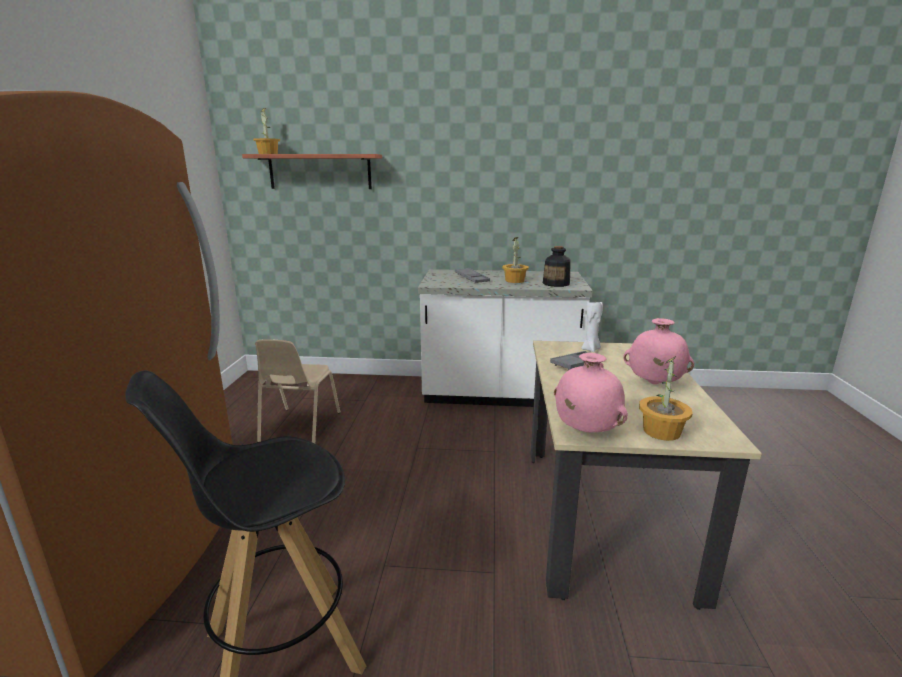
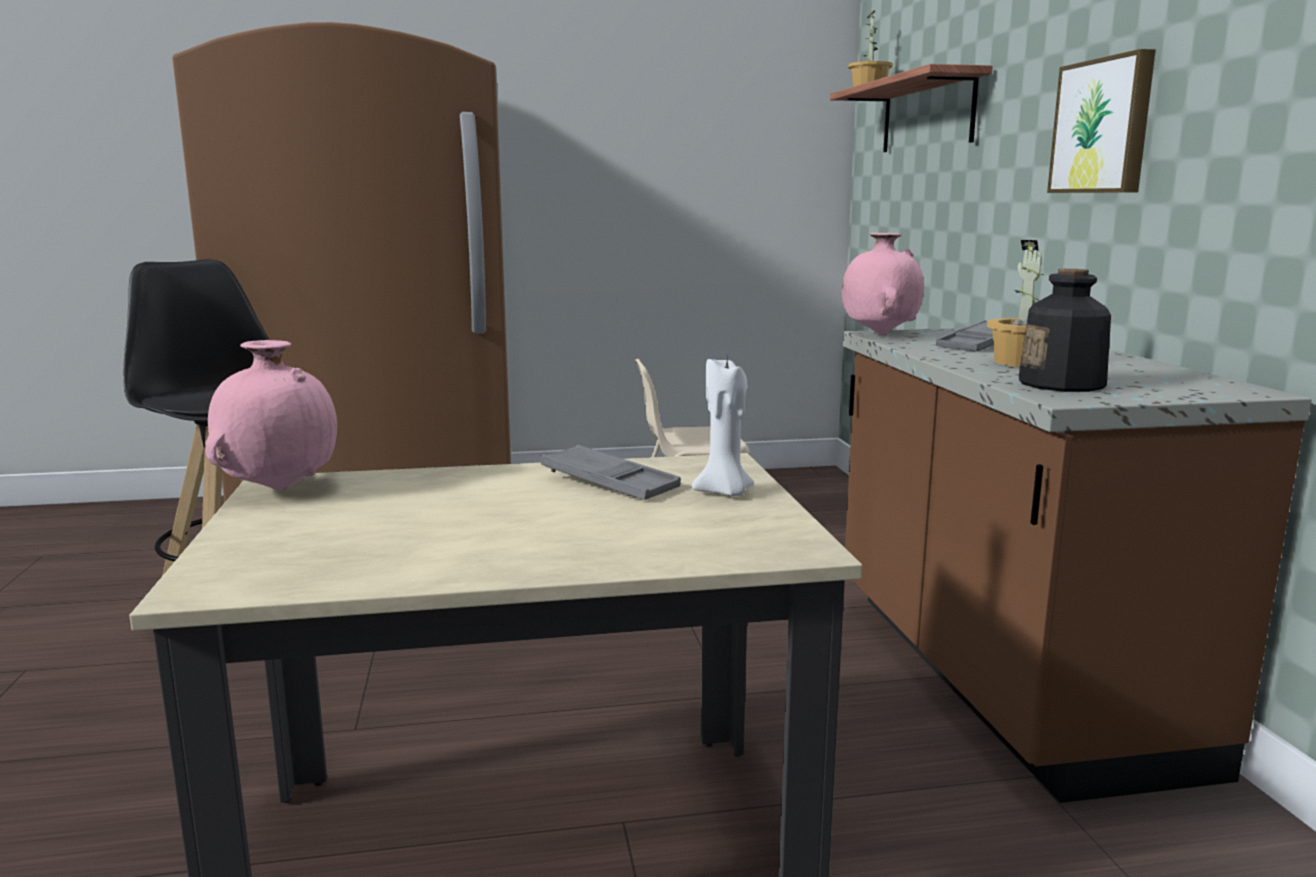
camera: 75 degrees right, 5 degrees down
(470, 189) = (1104, 126): none -> picture
(499, 395) = (999, 676): white counter -> brown counter
(653, 384) = (514, 540): pink vase -> pink vase (879, 334)
(662, 431) = (261, 536): potted plant -> none

